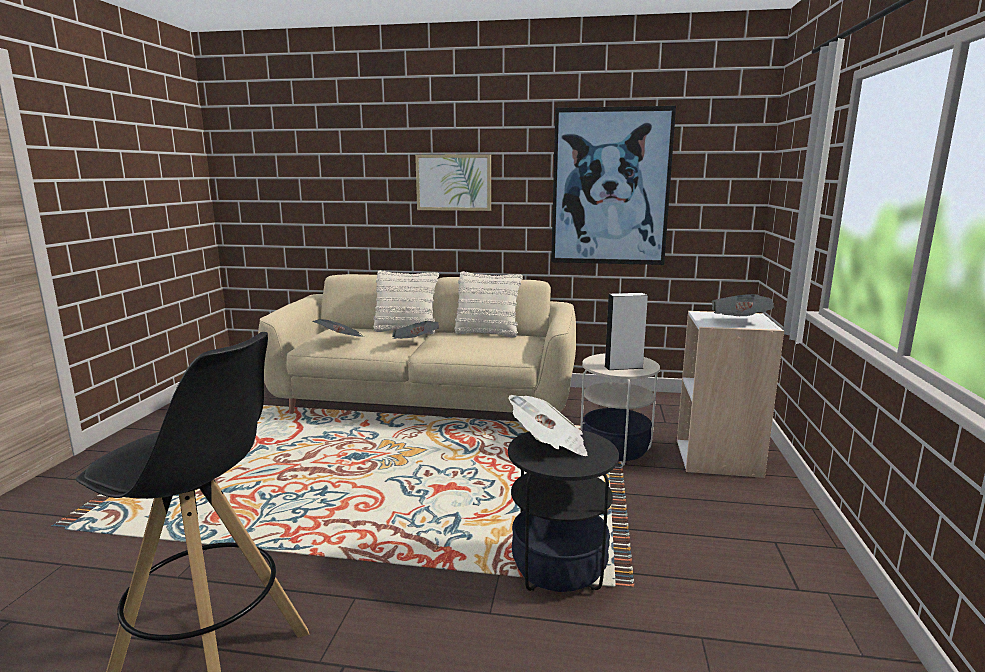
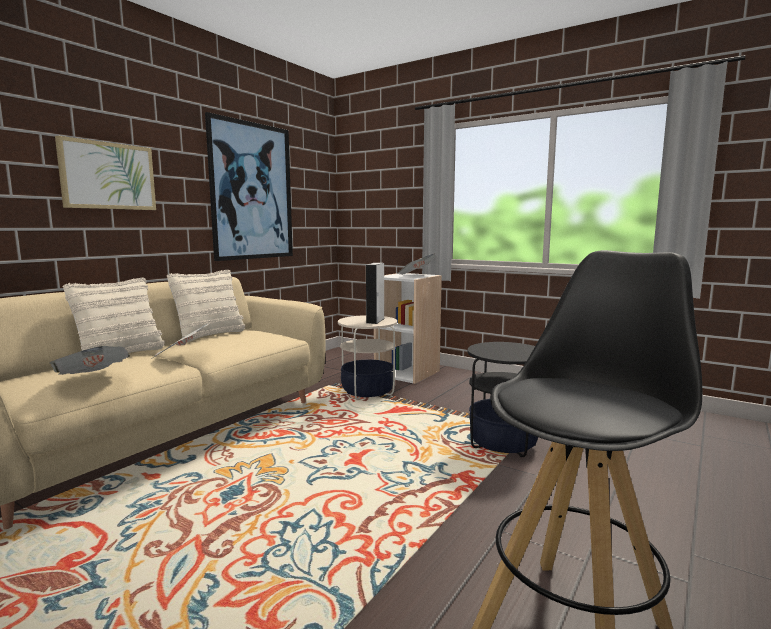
camera: 65 degrees left, 5 degrees down
(549, 445) = (498, 351): newspaper -> none

